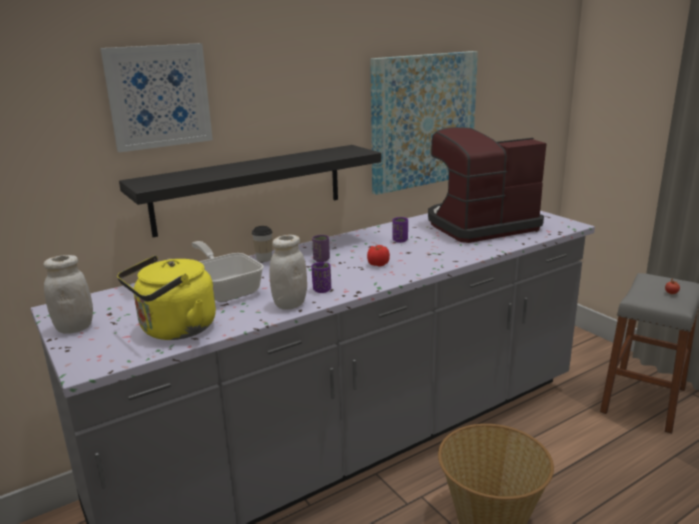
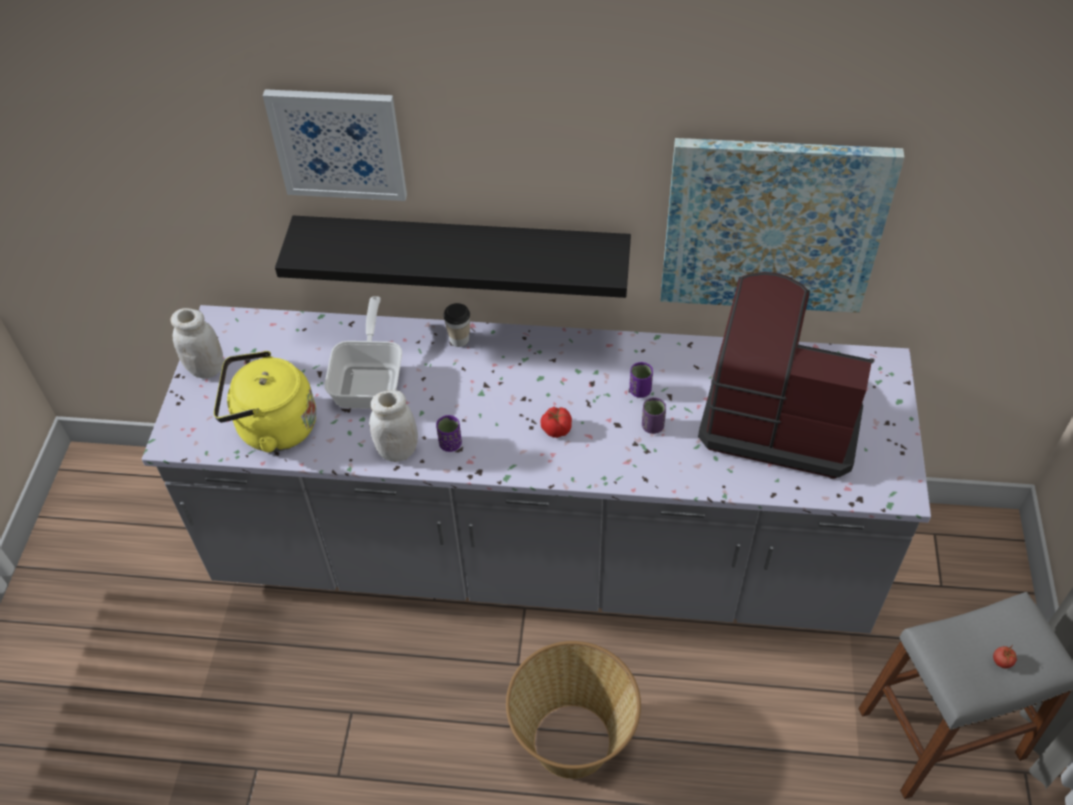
camera: 40 degrees right, 30 degrees up
(321, 260) = (511, 380): purple cup -> purple cup (652, 426)

